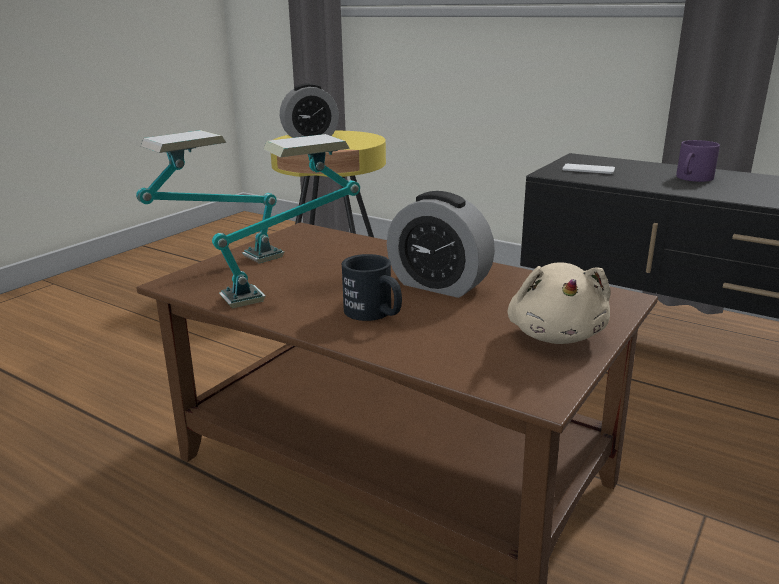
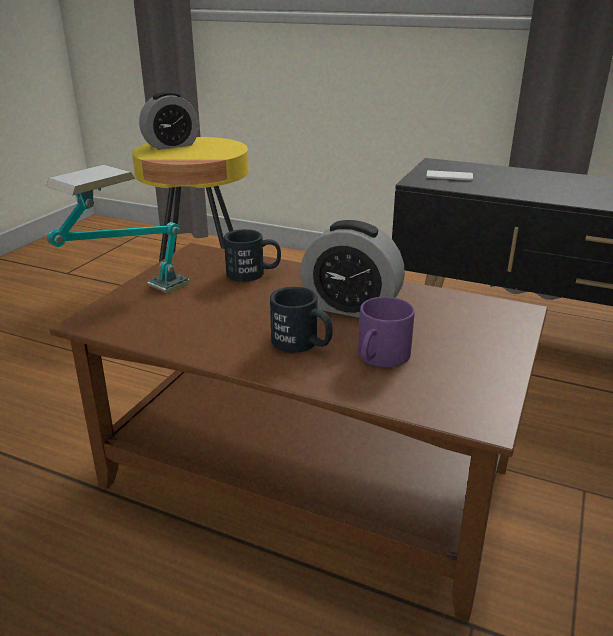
camera: 10 degrees left, 5 degrees up
(293, 287) = (212, 319): table lamp -> none
(351, 250) = (253, 273): none -> black mug
(556, 334) = (475, 354): beige plush toy -> none
(693, 178) = (543, 183): purple mug -> purple mug (380, 358)

